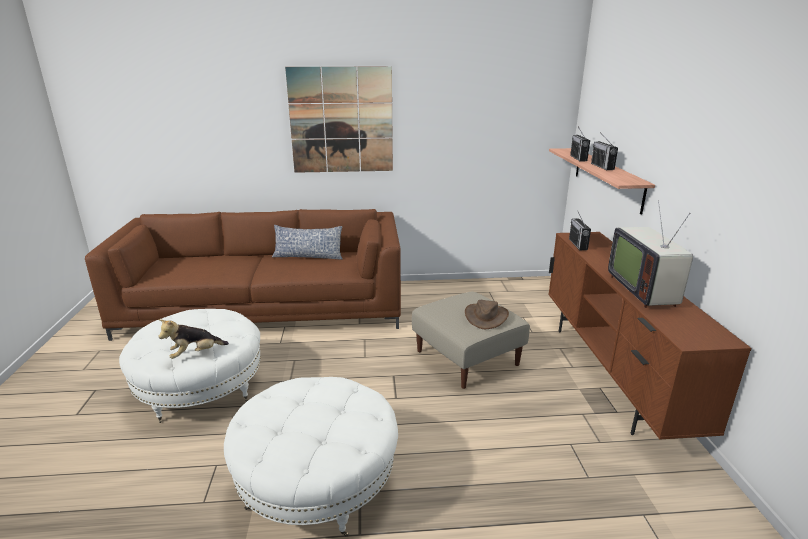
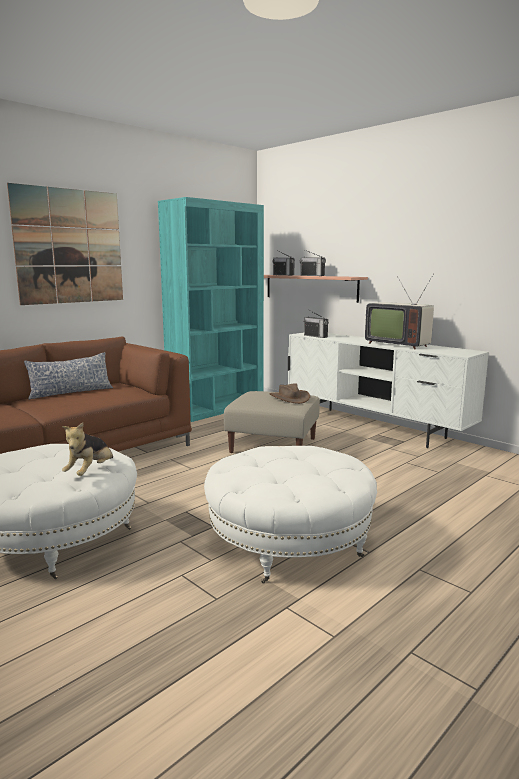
camera: 40 degrees left, 10 degrees down
(483, 289) = (217, 408): none -> turquoise bookcase
(612, 375) = (374, 427): brown tv stand -> white tv stand

